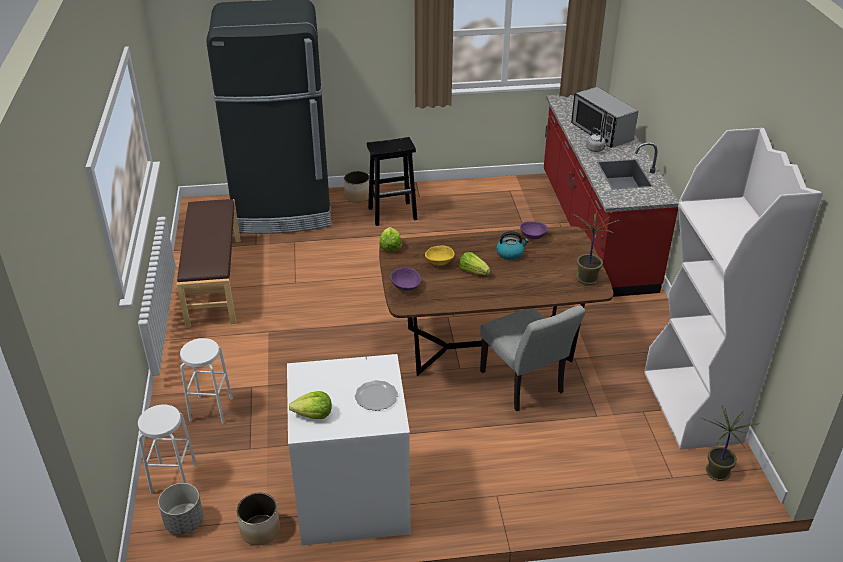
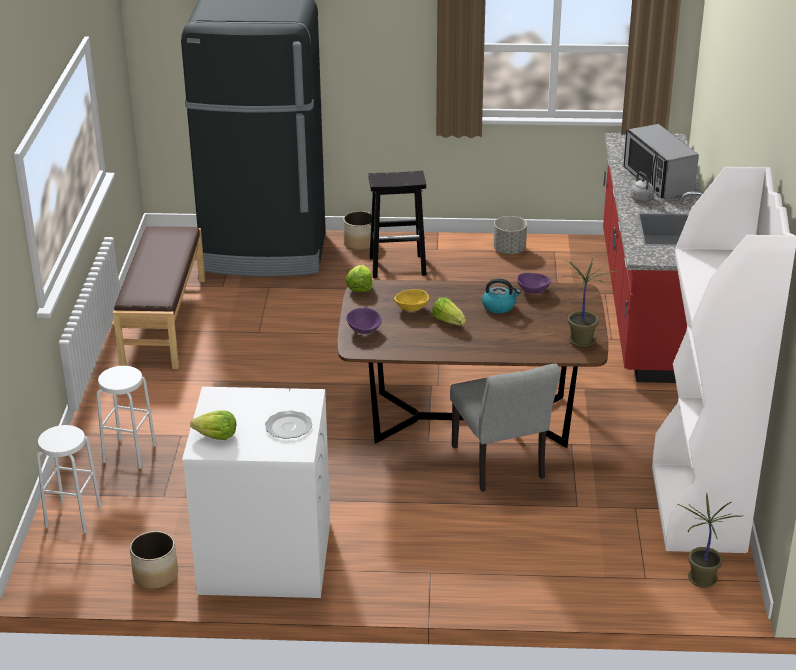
camera: 10 degrees right, 5 degrees down
(184, 522) = (75, 558): grey planter -> grey planter (509, 250)

